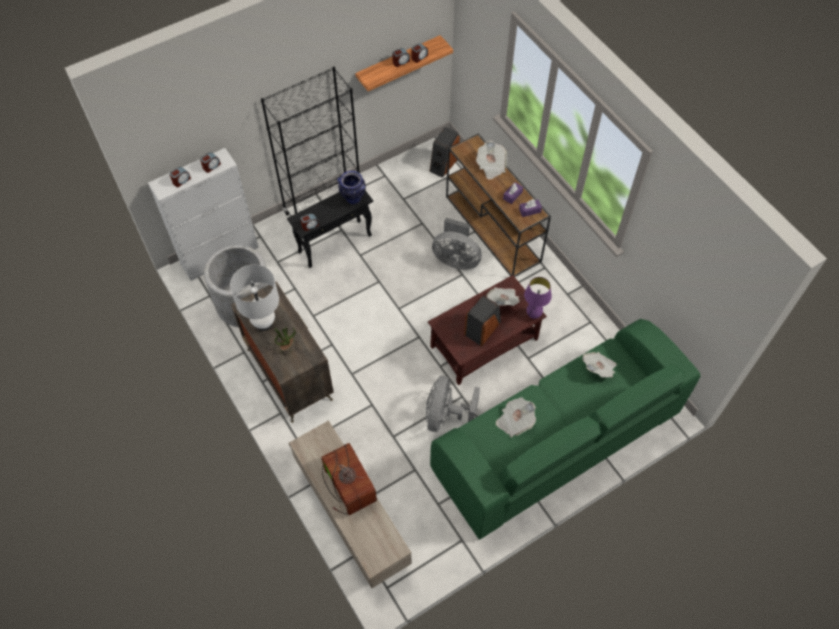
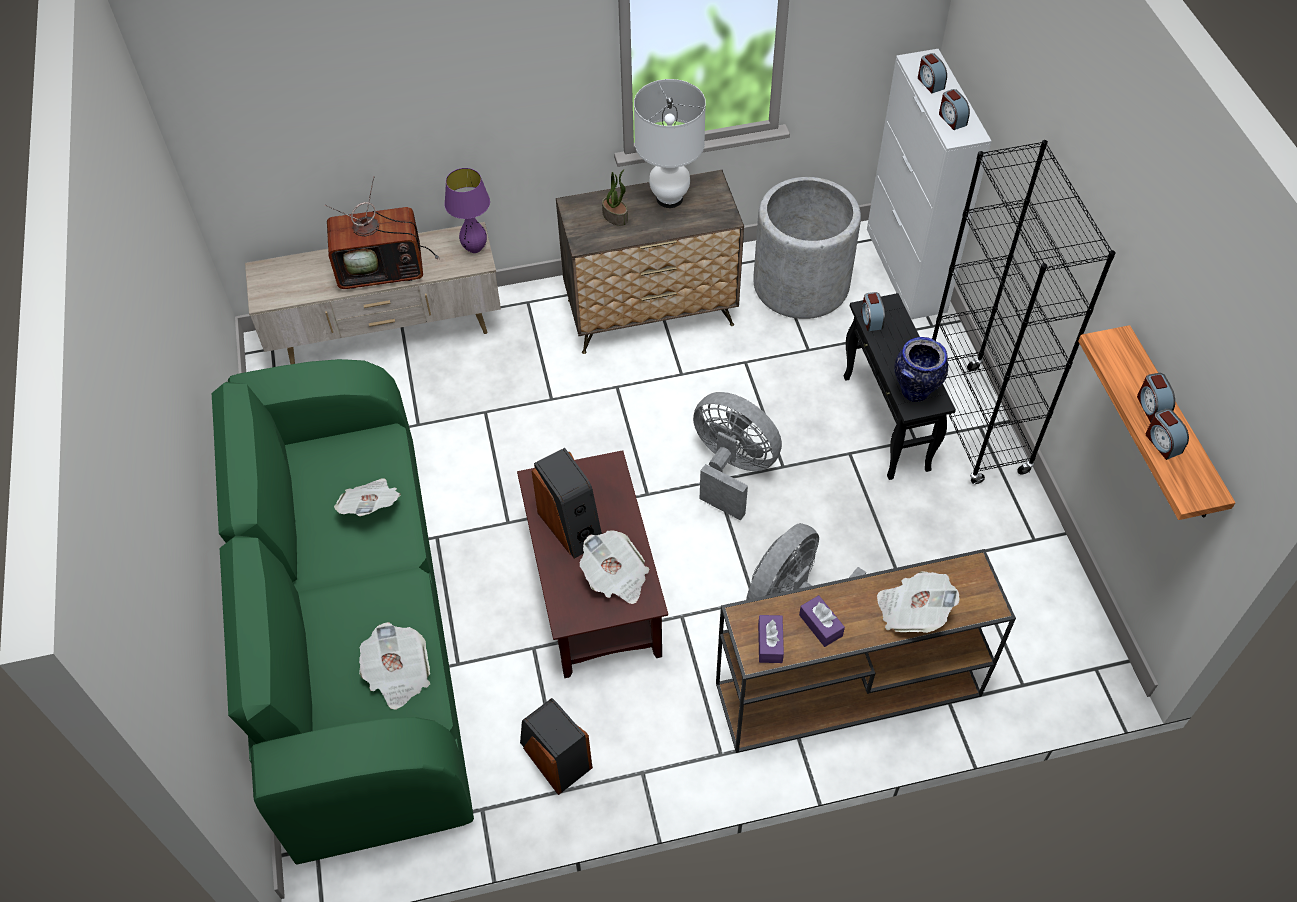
camera: 110 degrees right, 5 degrees down
(443, 164) = (1044, 653): speaker -> speaker (555, 757)
(445, 415) = (486, 489): grey fan -> grey fan (731, 470)
(533, 315) = (564, 616): purple table lamp -> purple table lamp (475, 248)

